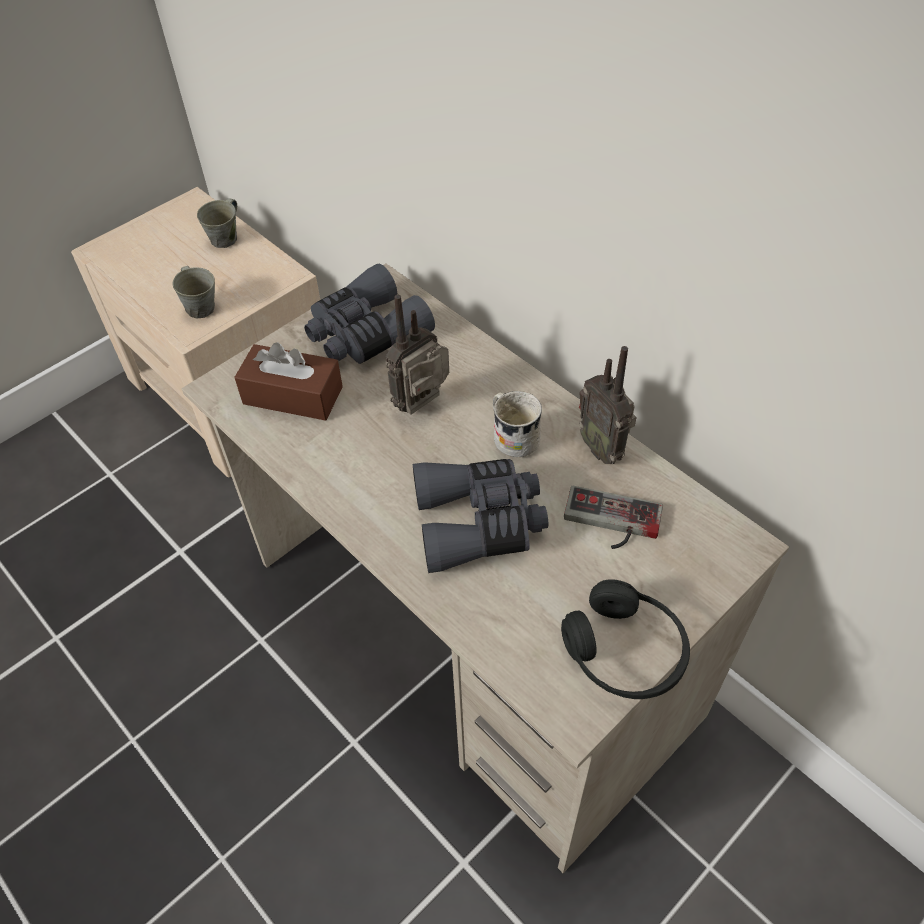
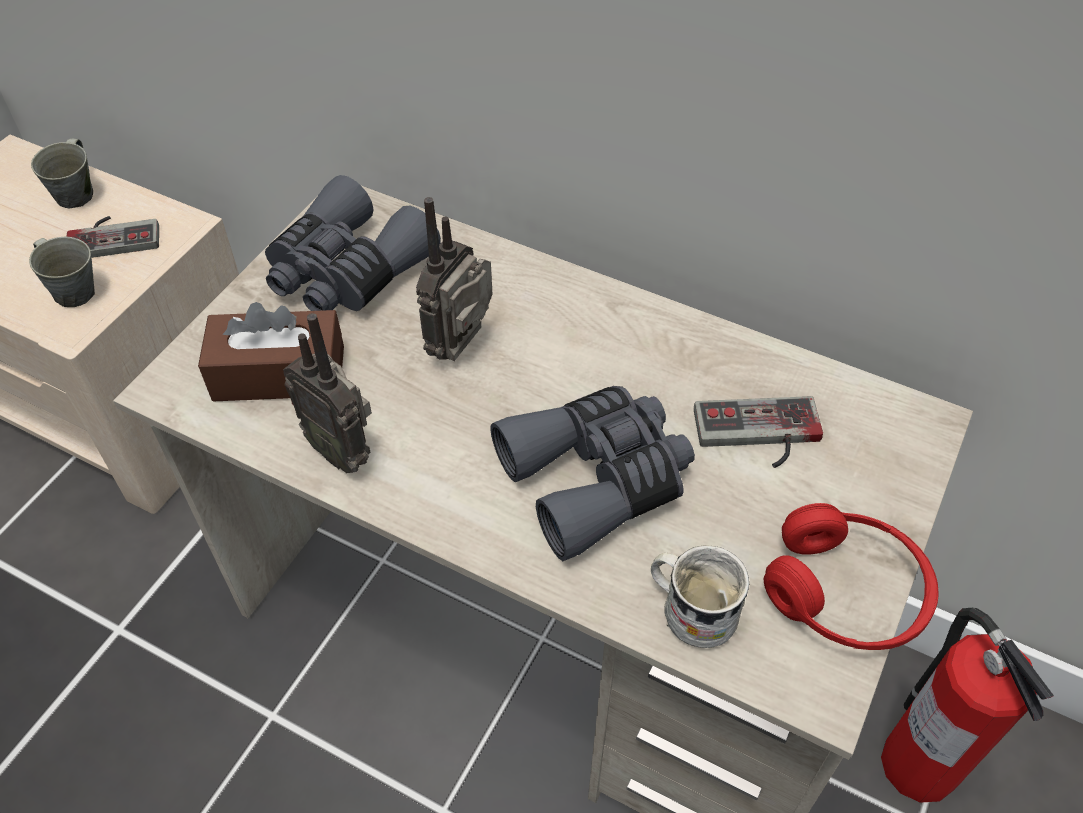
camera: 20 degrees left, 0 degrees up
(240, 273) = (114, 235): none -> game controller
(512, 436) = (592, 358): white mug -> white mug (690, 609)
(603, 448) = (709, 346): radio -> radio (342, 450)
(624, 652) = (845, 593): black headphones -> red headphones
(726, 822) = (918, 762): none -> fire extinguisher

